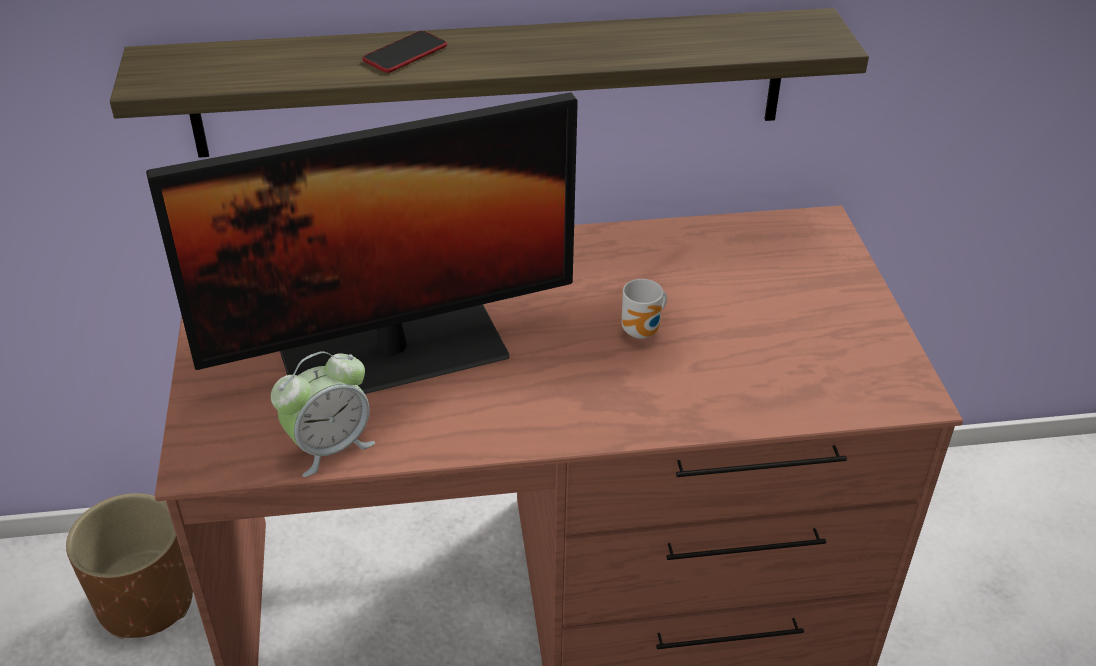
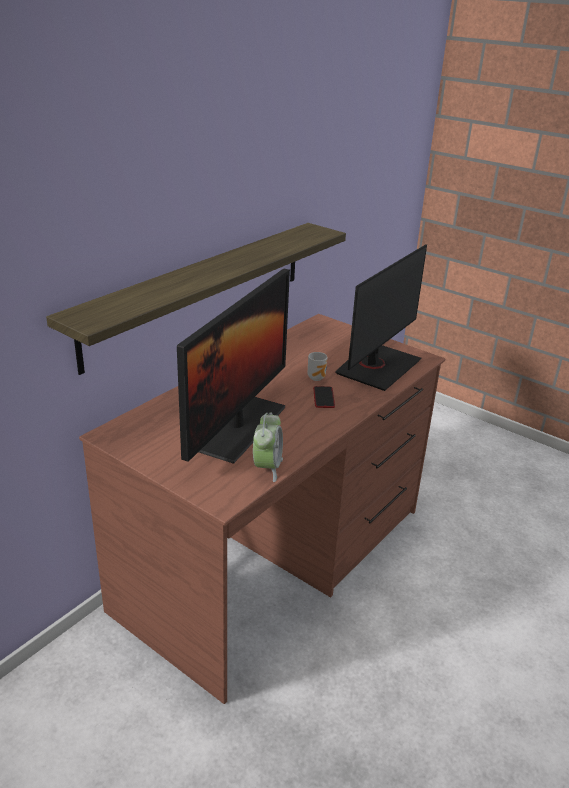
camera: 45 degrees left, 10 degrees down
(146, 601) = (85, 681): brown planter -> none
(405, 53) = (186, 279): phone -> phone (323, 398)
(786, 367) = (377, 367): none -> monitor

